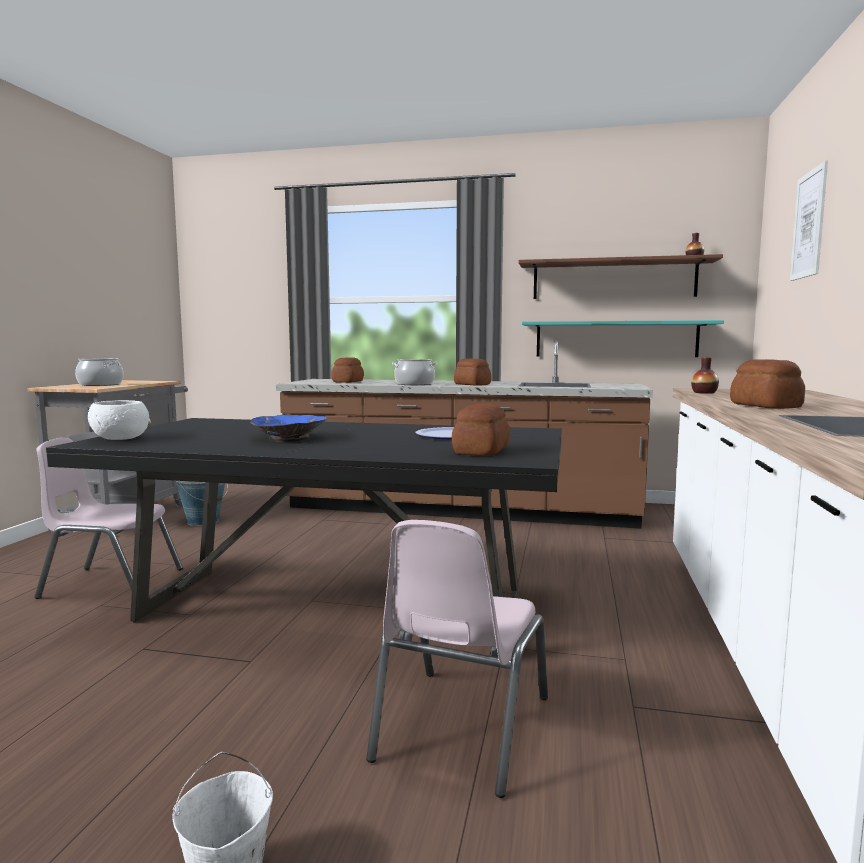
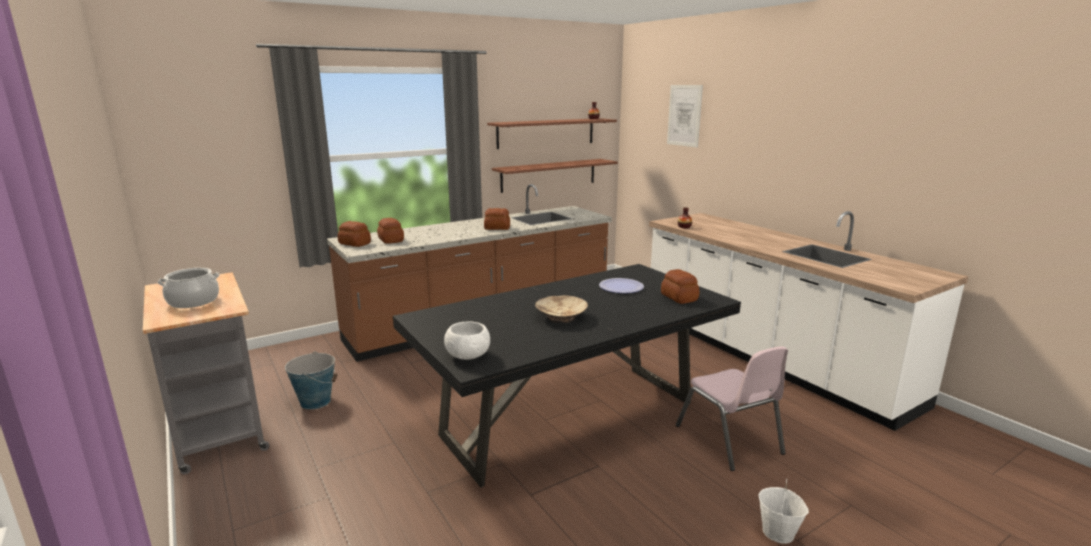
camera: 45 degrees left, 10 degrees up
(112, 583) = (390, 477): pink chair -> none
(289, 438) = (560, 317): blue bowl -> beige bowl
(414, 384) = (458, 235): cooking pot -> none
(615, 339) = (549, 175): turquoise shelf -> brown shelf
(765, 406) = (752, 241): bread -> bread (355, 243)

